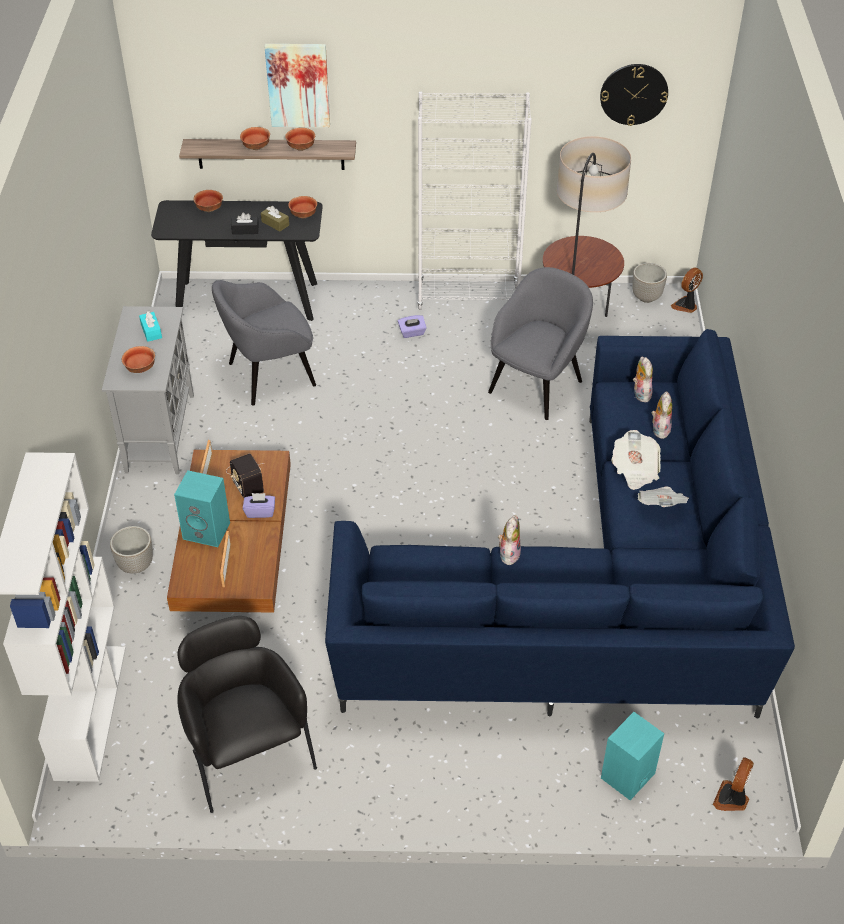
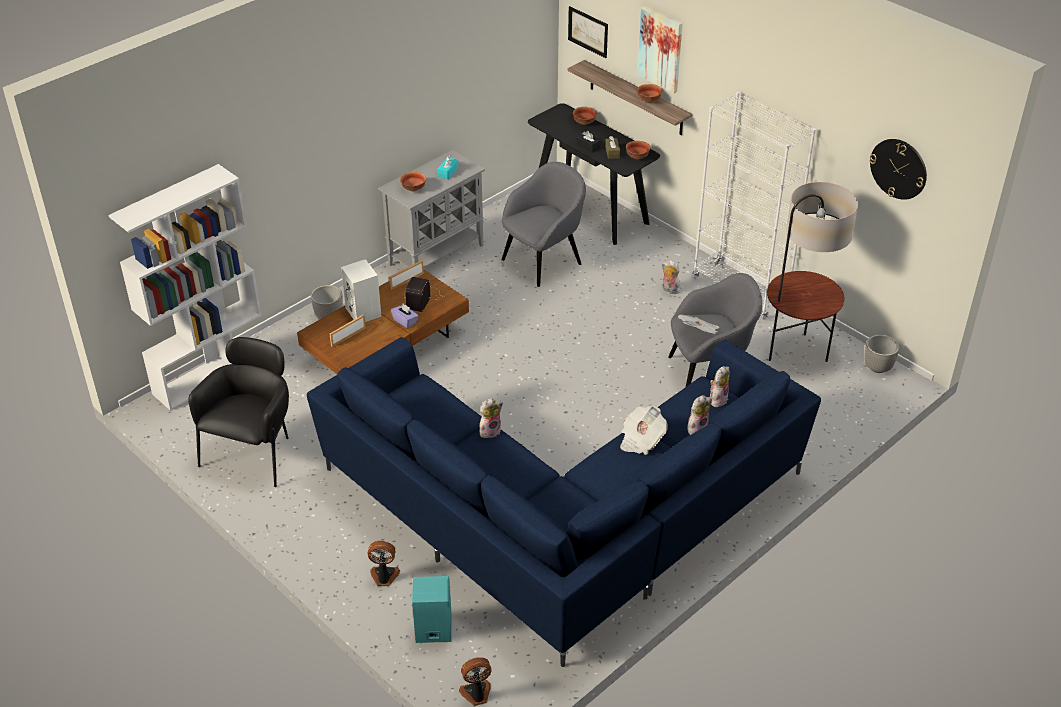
camera: 45 degrees right, 5 degrees down
(183, 104) = (588, 31): none -> picture
(208, 530) = (364, 312): turquoise speaker -> white speaker
(256, 147) = (621, 86): bowl -> none
(269, 375) = (543, 261): grey armchair -> grey armchair turned 120 degrees clockwise
(412, 333) = (669, 290): purple tissue box -> plush toy
(660, 506) = (625, 471): newspaper -> newspaper (699, 332)
(686, 306) = (901, 391): fan -> fan (384, 577)

